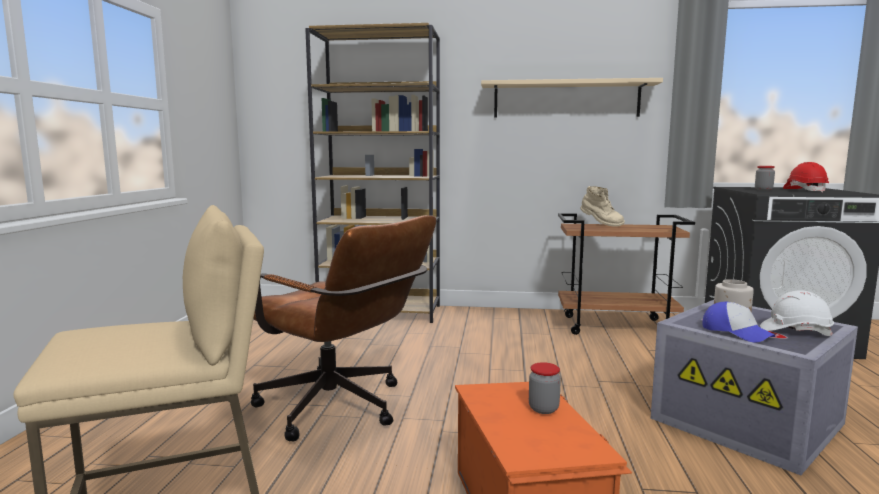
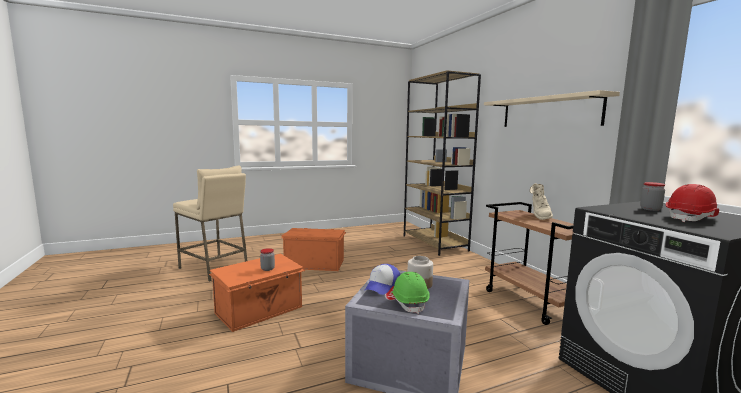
camera: 60 degrees right, 0 degrees up
(340, 410) = (314, 263): brown office chair -> orange storage box
(795, 331) = (409, 302): white hard hat -> green hard hat

